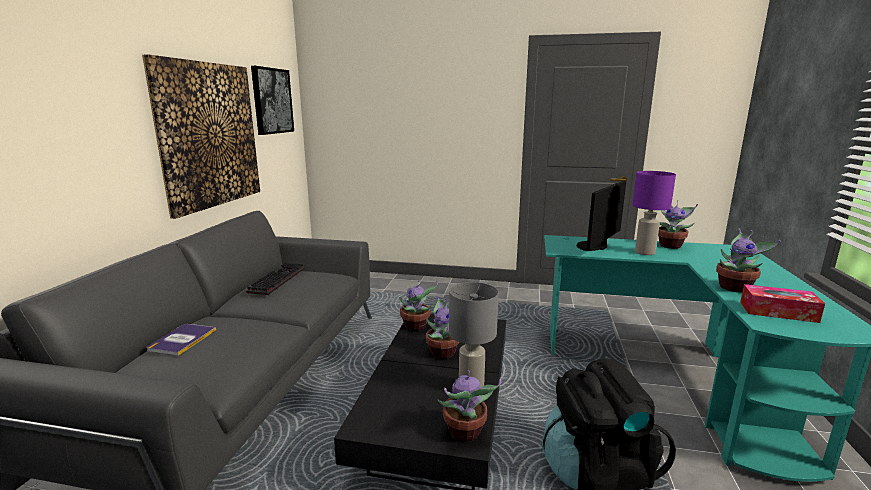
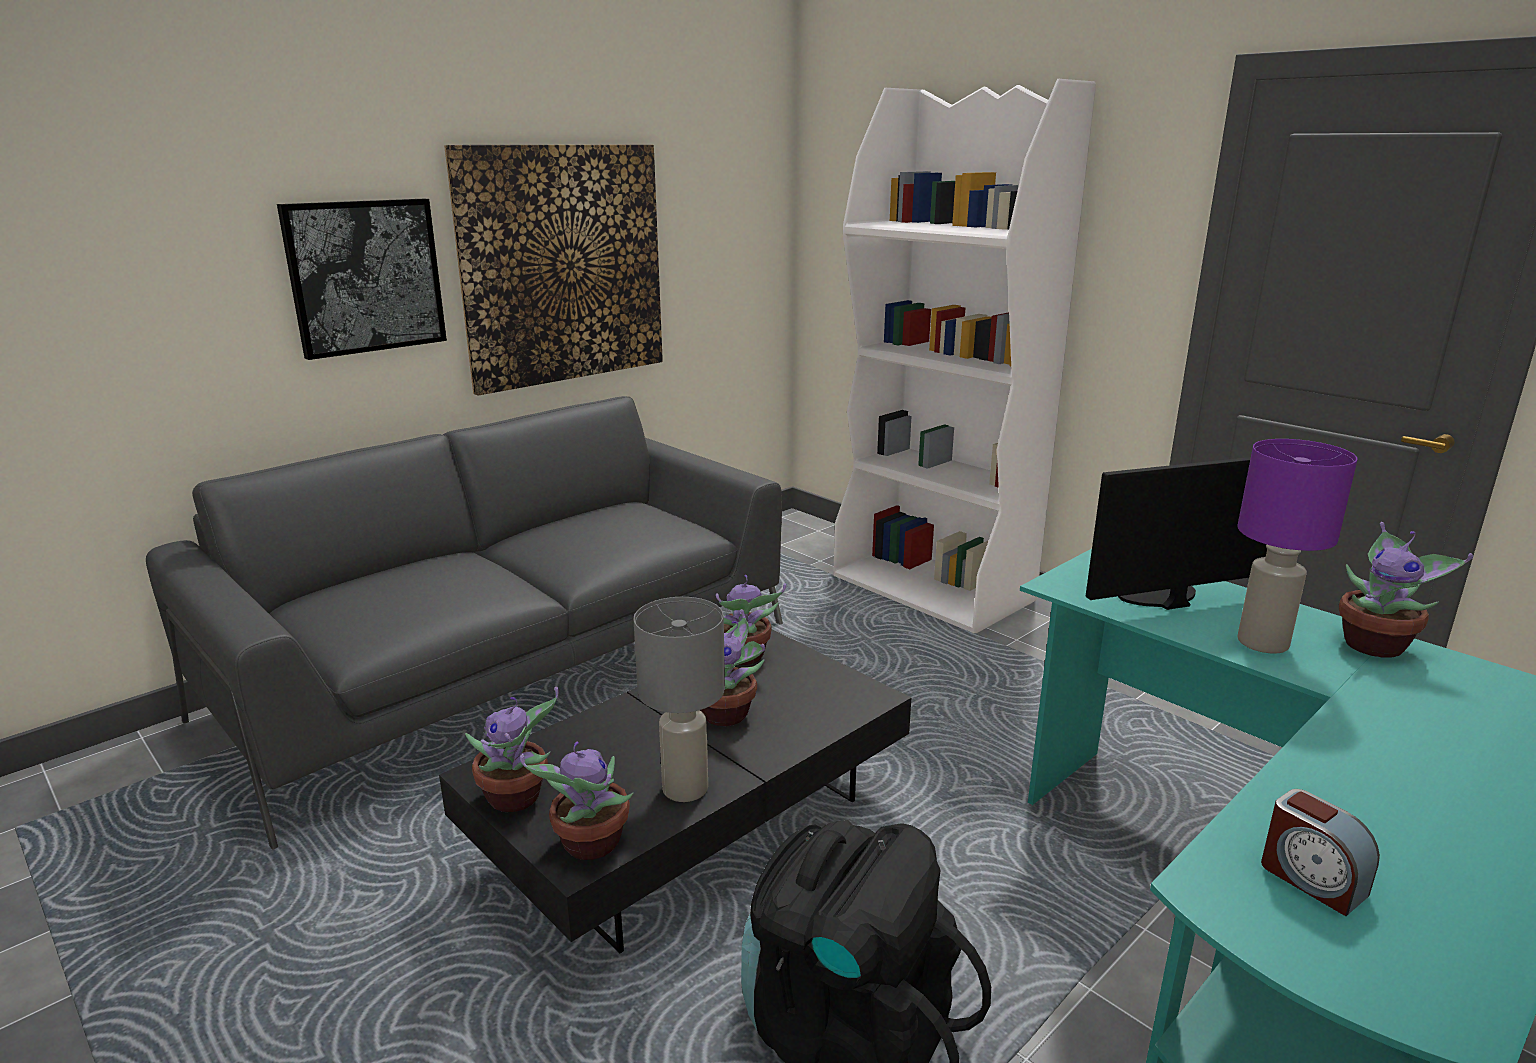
camera: 35 degrees right, 5 degrees up
(182, 340) = (388, 576): book -> none
(272, 101) = (716, 199): picture -> picture (365, 276)
(277, 279) = (598, 518): keyboard -> none
(420, 285) = (934, 588): none -> white bookcase
(736, 288) = (1324, 792): potted plant -> potted plant (516, 798)
(778, 312) = (1311, 879): tissue box -> alarm clock

